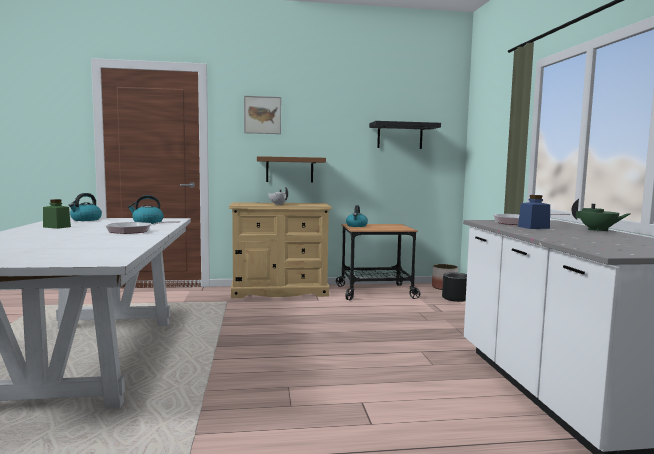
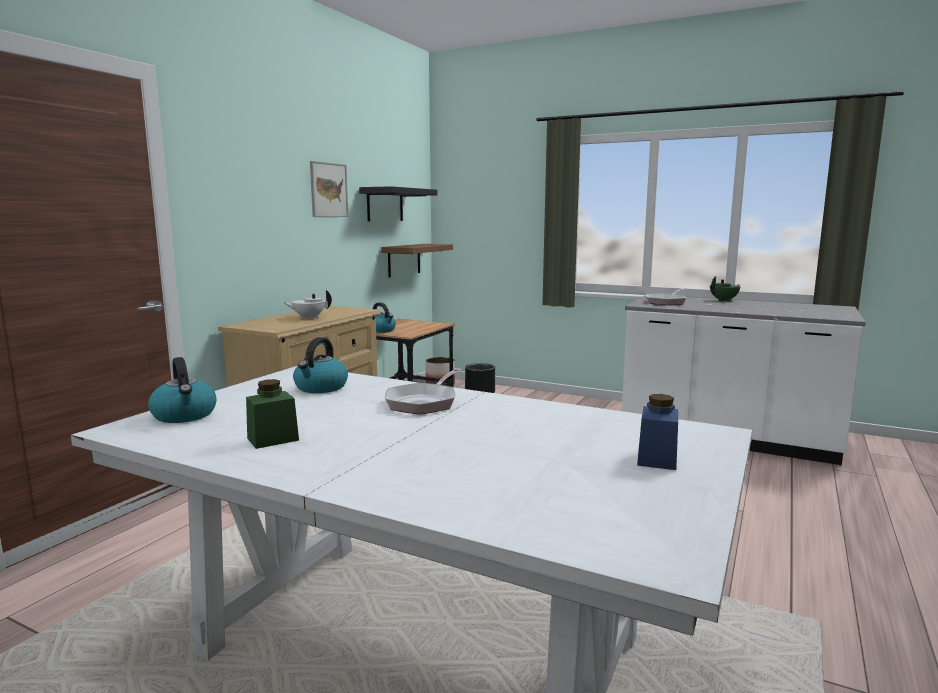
camera: 55 degrees left, 5 degrees up
(262, 115) = (245, 171): picture -> picture (328, 190)
(289, 169) = (284, 260): brown shelf -> brown shelf (404, 260)
(533, 227) = (698, 305): blue jar -> blue jar (657, 459)

